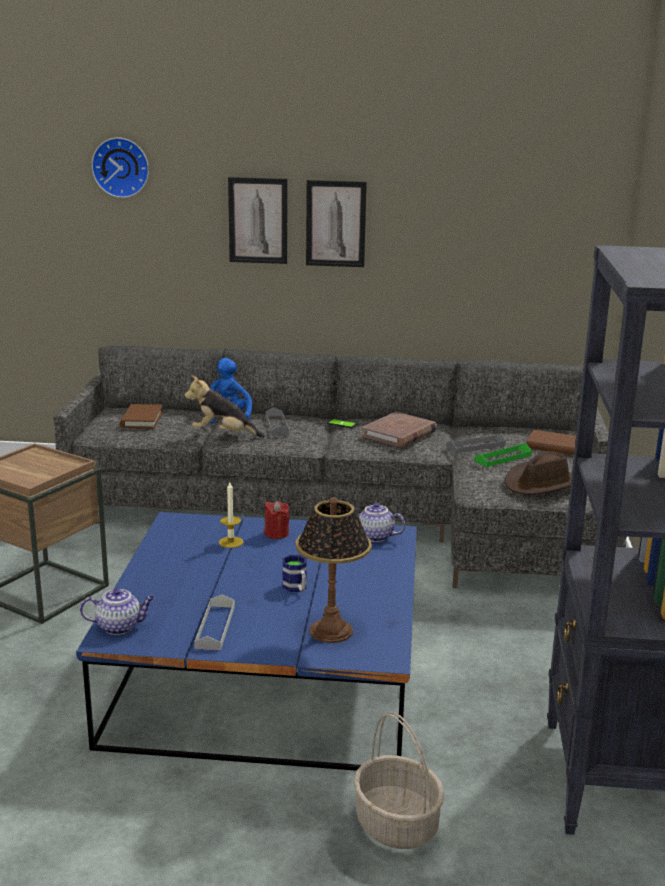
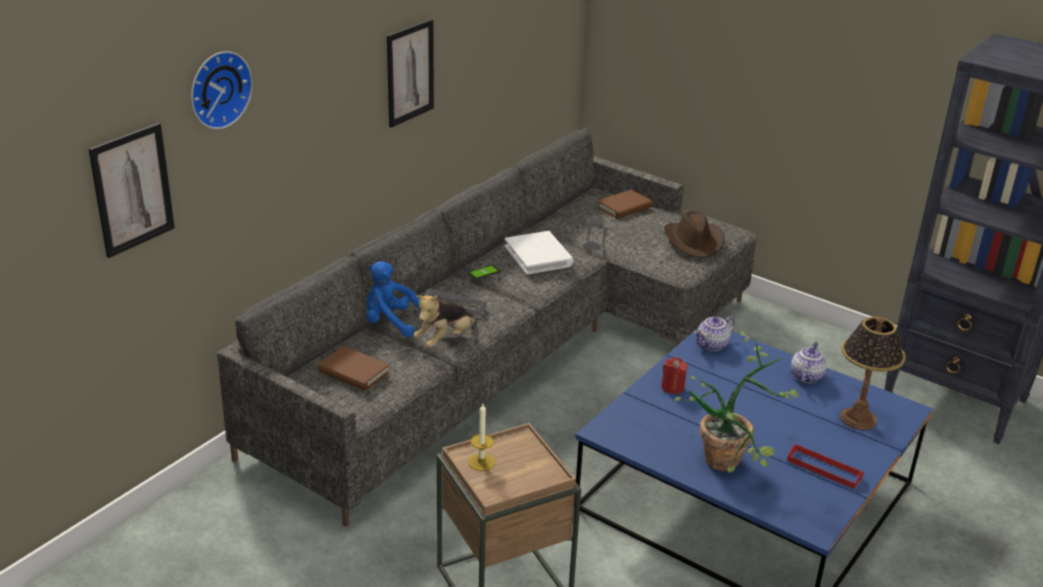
camera: 60 degrees left, 10 degrees up
(120, 626) = (798, 516): teapot -> teapot (806, 376)
(182, 580) = (732, 461): none -> potted plant
(215, 627) = (824, 469): grey tray -> red tray
(231, 542) = (673, 415): candle -> candle (481, 462)
(258, 220) = (349, 97): picture -> picture (132, 189)
(296, 588) = (781, 411): mug -> none
(398, 825) = (966, 505): basket -> none
(399, 433) = (538, 256): brown book -> white book
(503, 458) = (629, 235): green tray -> none

